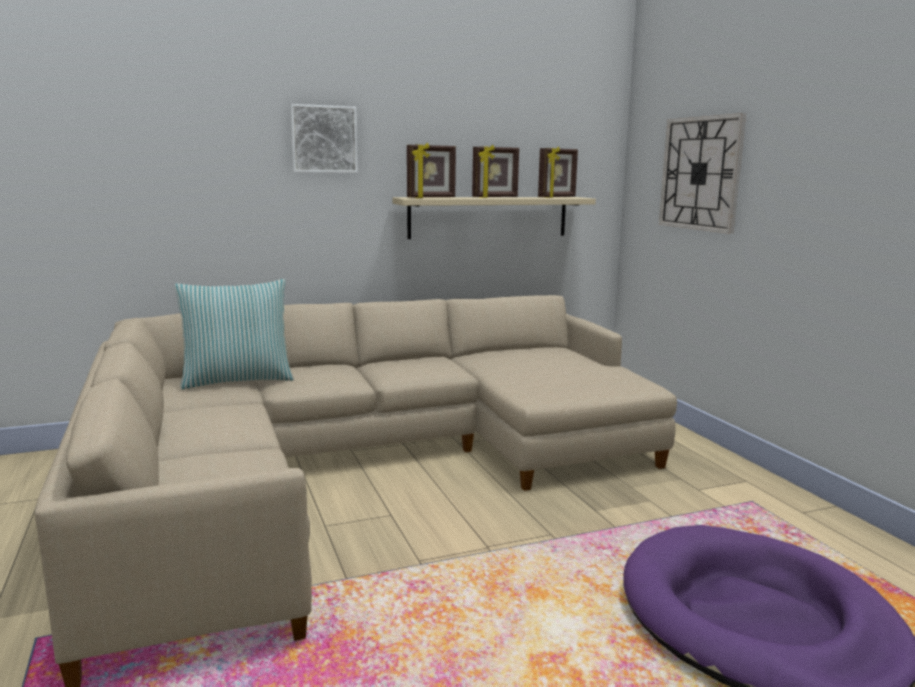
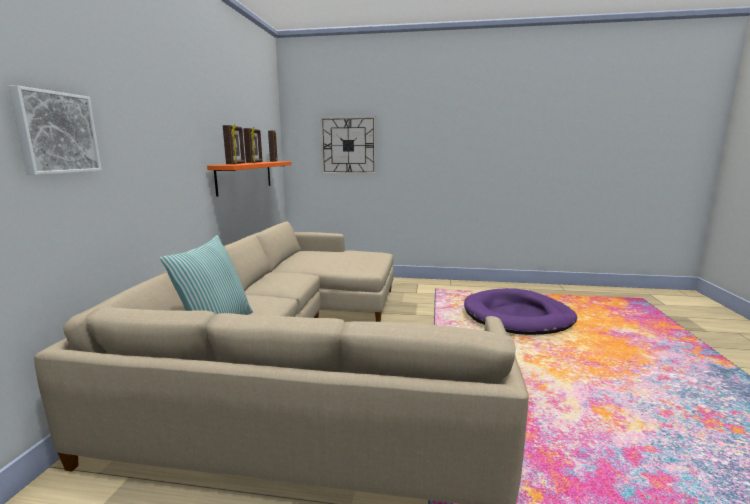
camera: 60 degrees left, 0 degrees up
(323, 139) = (168, 117): picture -> picture (56, 133)
(489, 217) = (245, 176): beige shelf -> orange shelf

